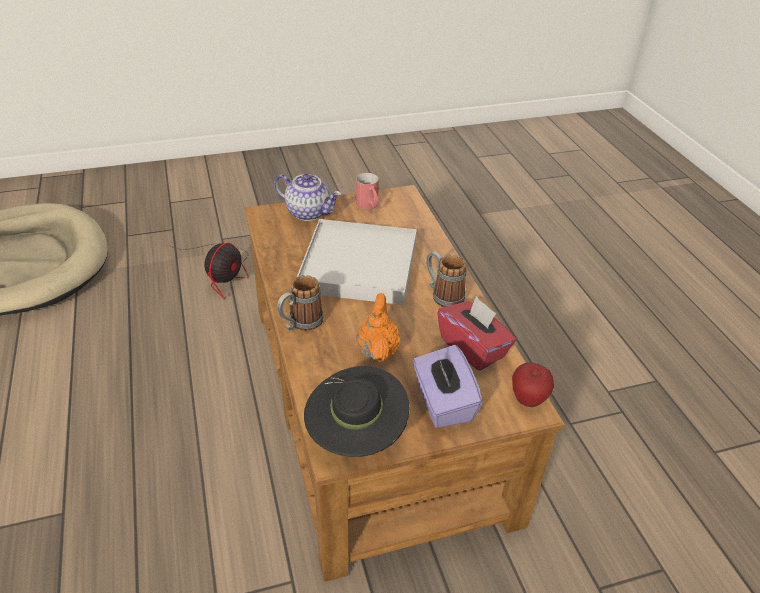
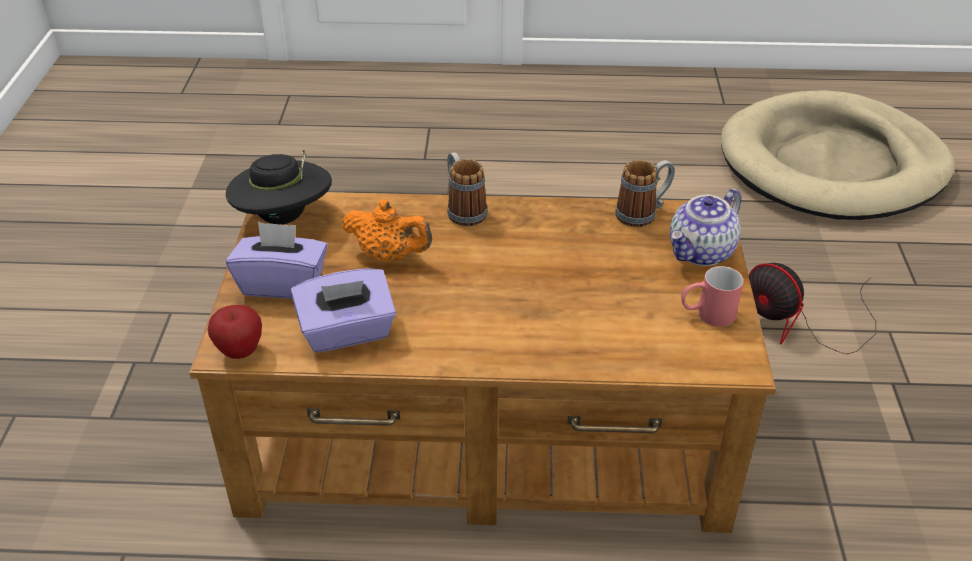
camera: 110 degrees right, 0 degrees up
(358, 265) = (555, 273): white tray -> none
(442, 295) = (459, 335): mug -> mug (643, 213)
(473, 348) = (347, 332): red tissue box -> purple tissue box

